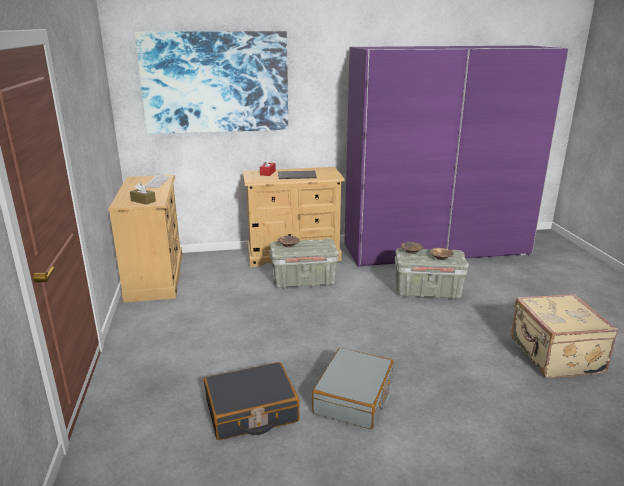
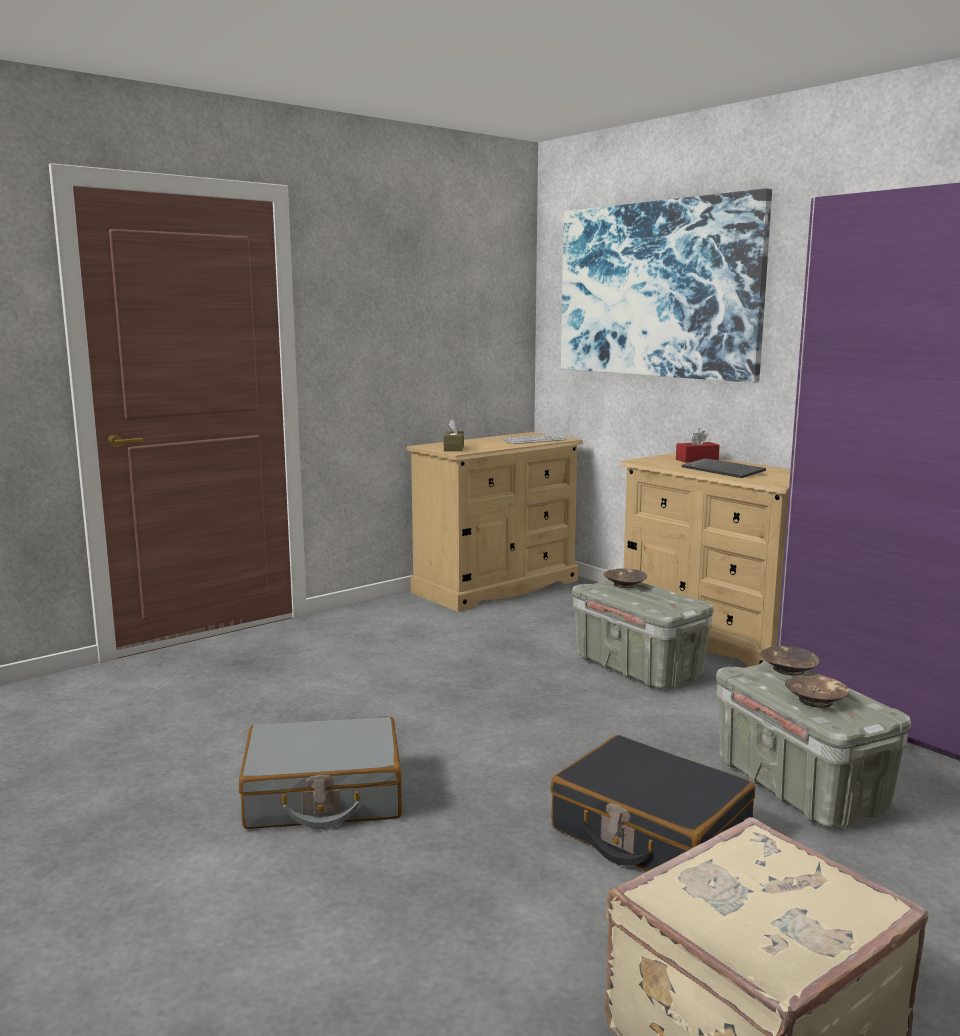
camera: 60 degrees right, 10 degrees down
(251, 411) = (233, 729): black suitcase -> black suitcase (649, 833)

